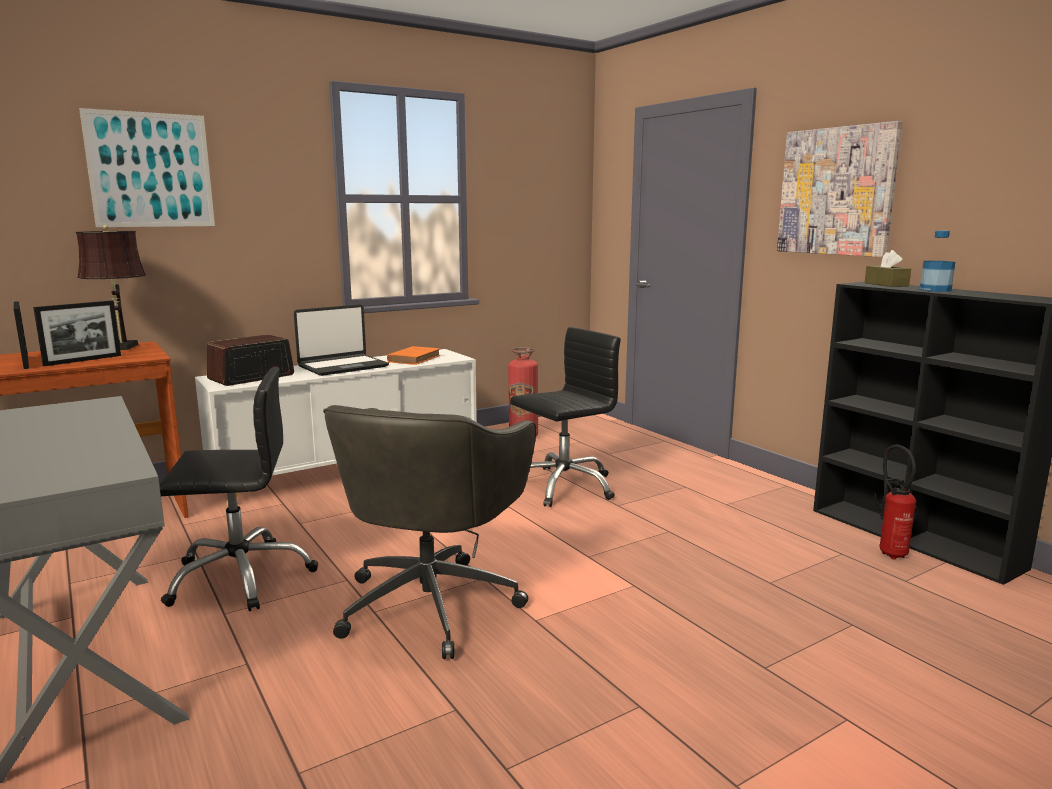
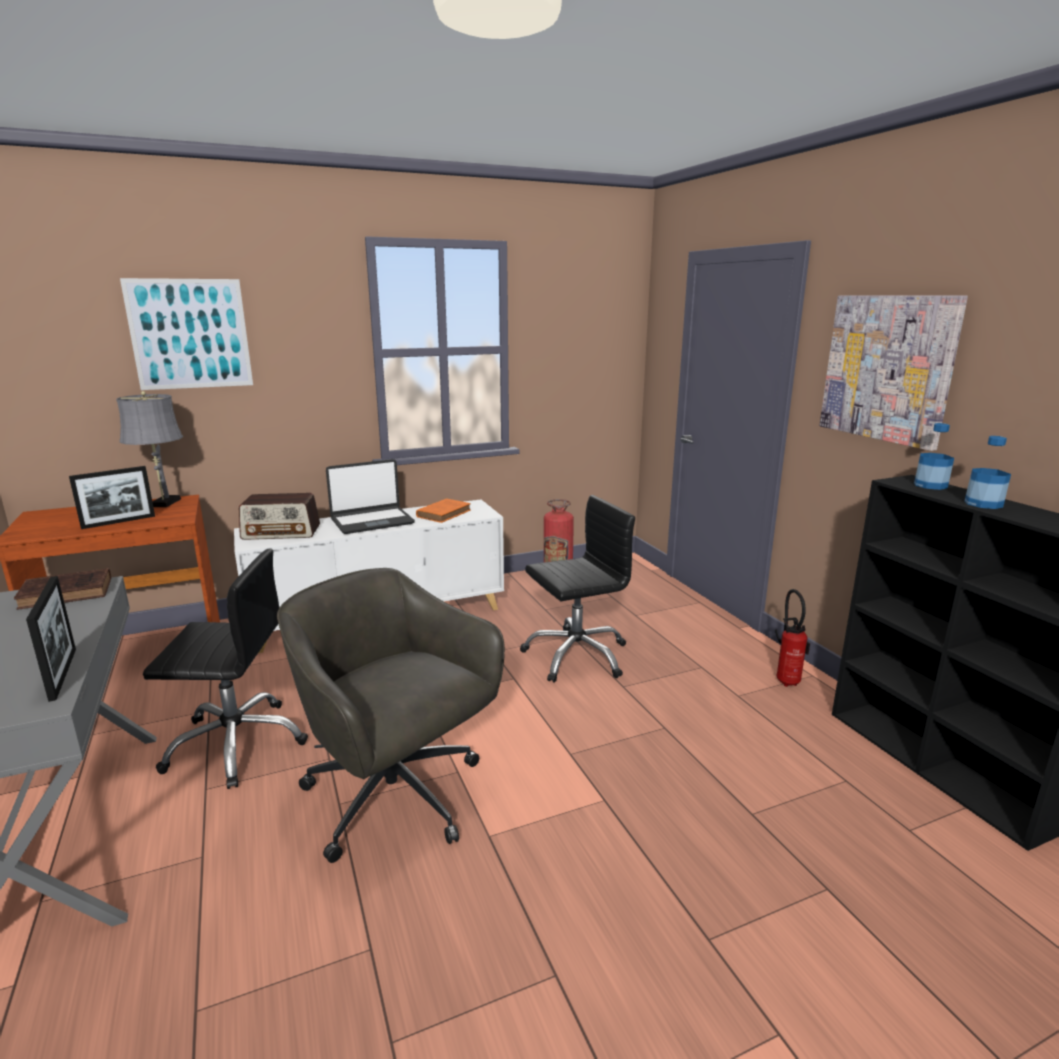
camera: 10 degrees right, 5 degrees up
(26, 362) = (70, 522): picture frame -> picture frame (63, 673)
(73, 408) = (69, 593): none -> brown book
(122, 347) = (164, 503): brown table lamp -> grey table lamp
(251, 377) = (282, 532): radio -> radio turned 150 degrees counterclockwise
(432, 602) = (397, 798): grey office chair -> grey office chair turned 105 degrees clockwise
(886, 284) = (930, 485): brown tissue box -> bottle
(891, 553) = (903, 786): fire extinguisher -> fire extinguisher (787, 680)

